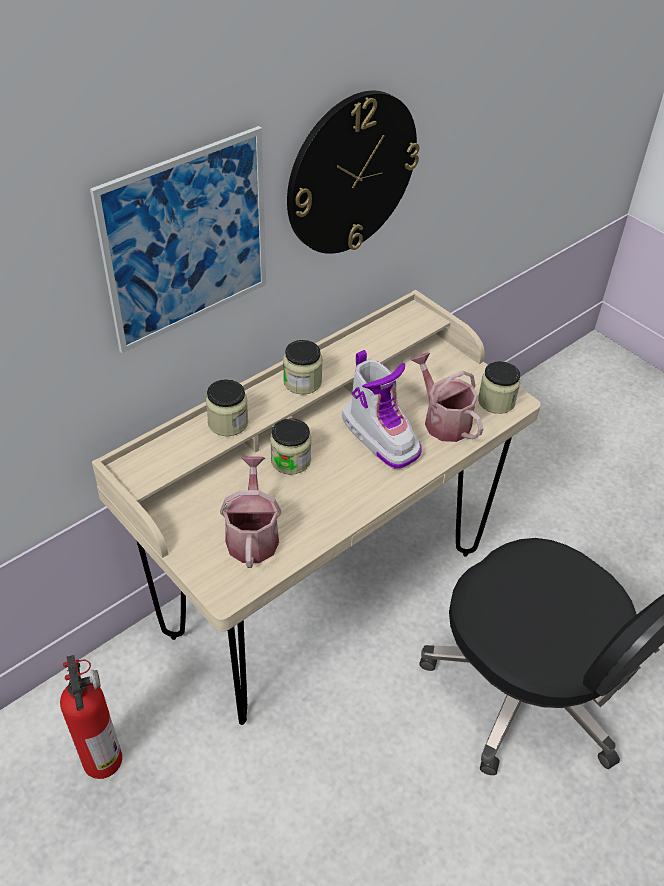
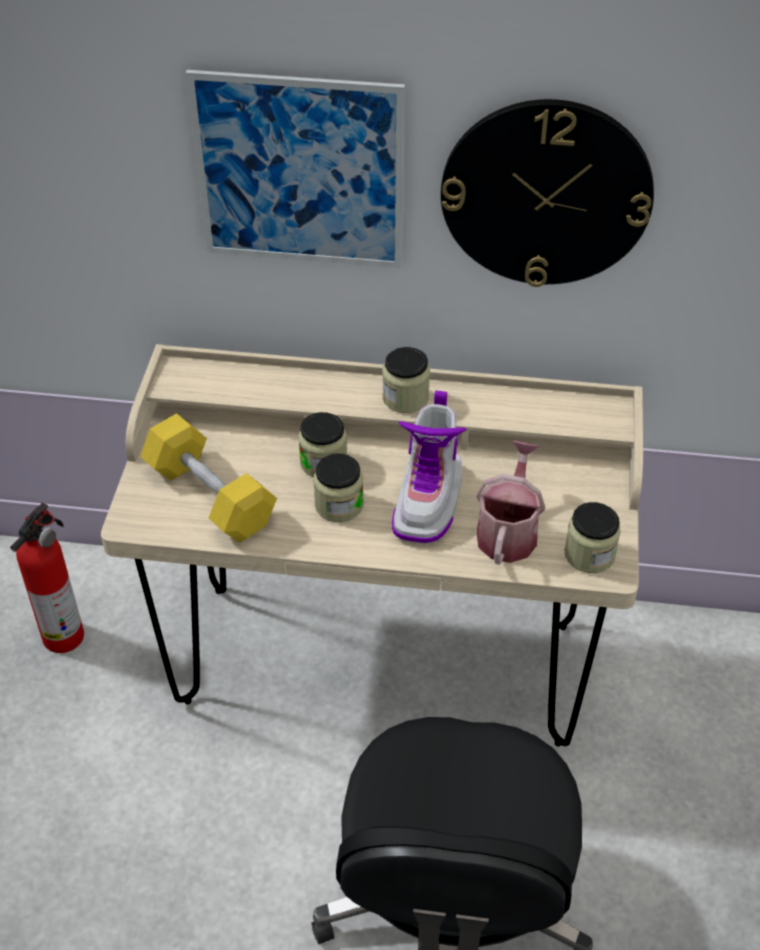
camera: 50 degrees right, 0 degrees up
(228, 422) = (296, 388): jar -> jar (339, 505)
(252, 535) = (210, 496): watering can -> yellow dumbbell

